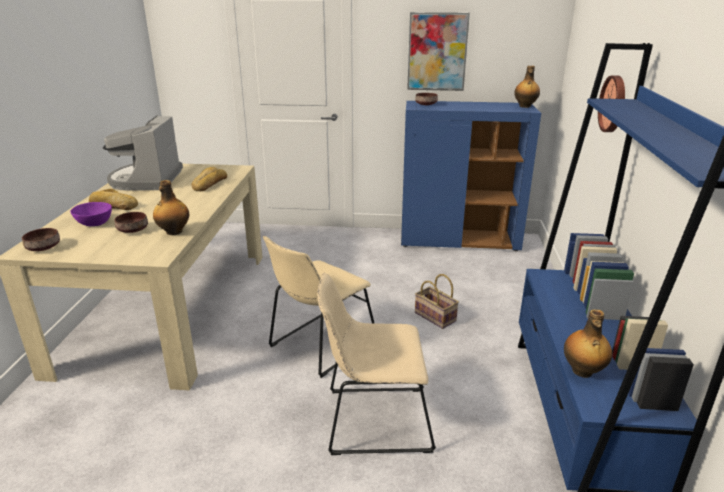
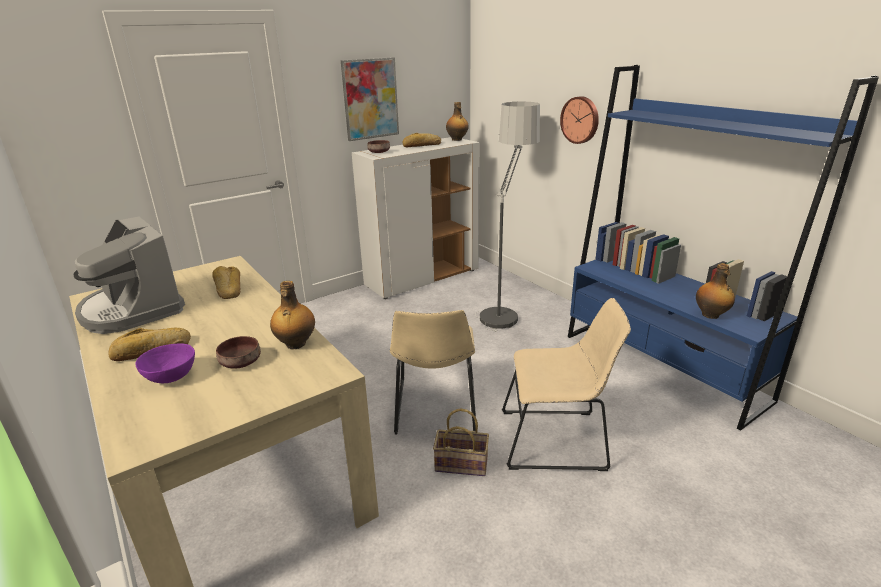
camera: 40 degrees left, 0 degrees up
(42, 248) = (157, 432): brown bowl -> none
(373, 420) = (557, 440): beige chair -> beige chair turned 135 degrees counterclockwise
(436, 317) = (489, 342): basket -> basket (463, 463)
(459, 241) = (422, 278): blue cabinet -> white cabinet
(478, 105) = (422, 145): none -> bread
(497, 293) = (504, 306): none -> floor lamp

